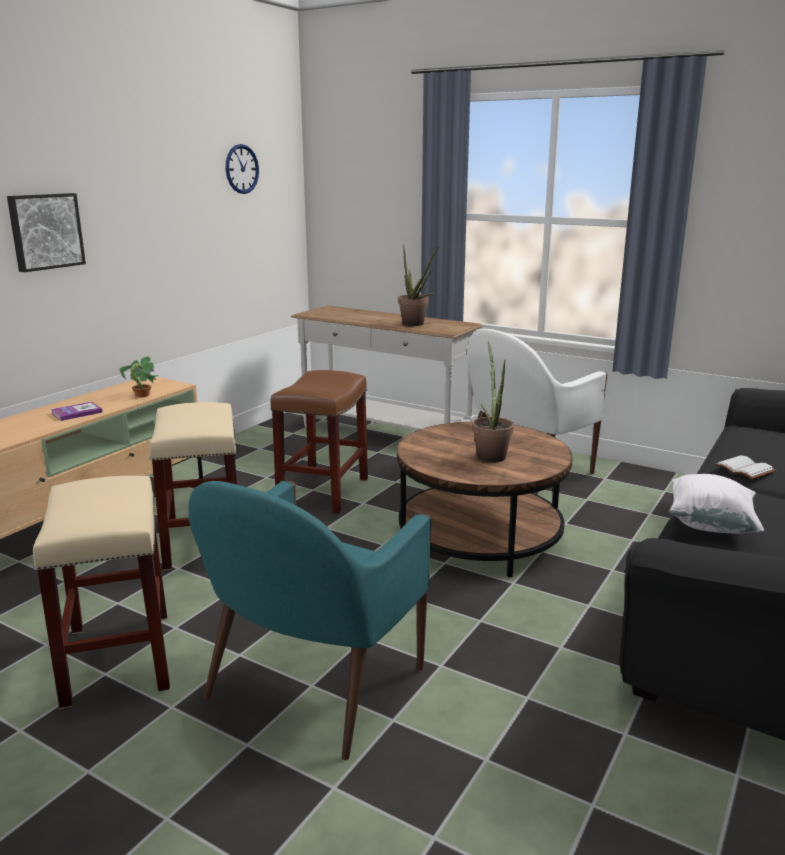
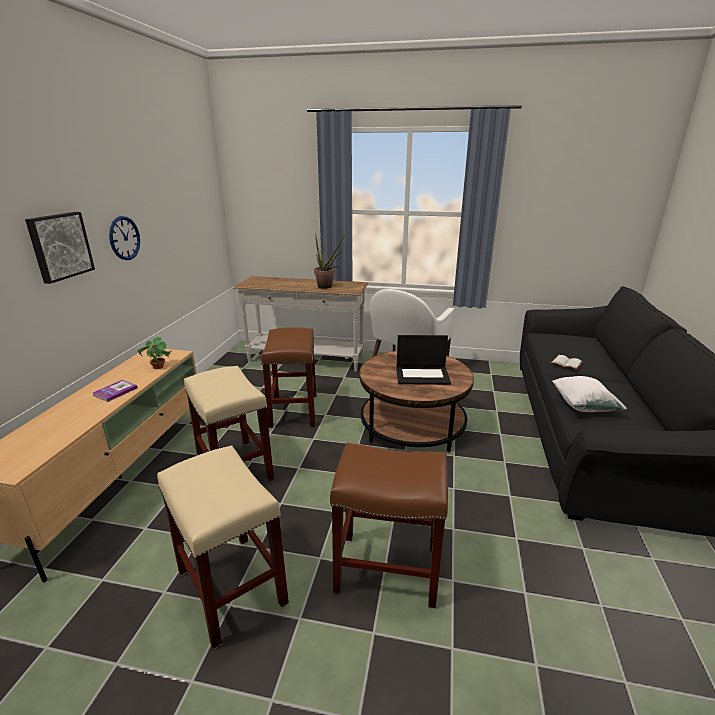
camera: 20 degrees left, 5 degrees up
(242, 169) = (186, 182): wall clock -> wall clock (124, 238)
(313, 686) = (386, 569): turquoise armchair -> brown stool
(490, 454) = (423, 375): potted plant -> laptop

